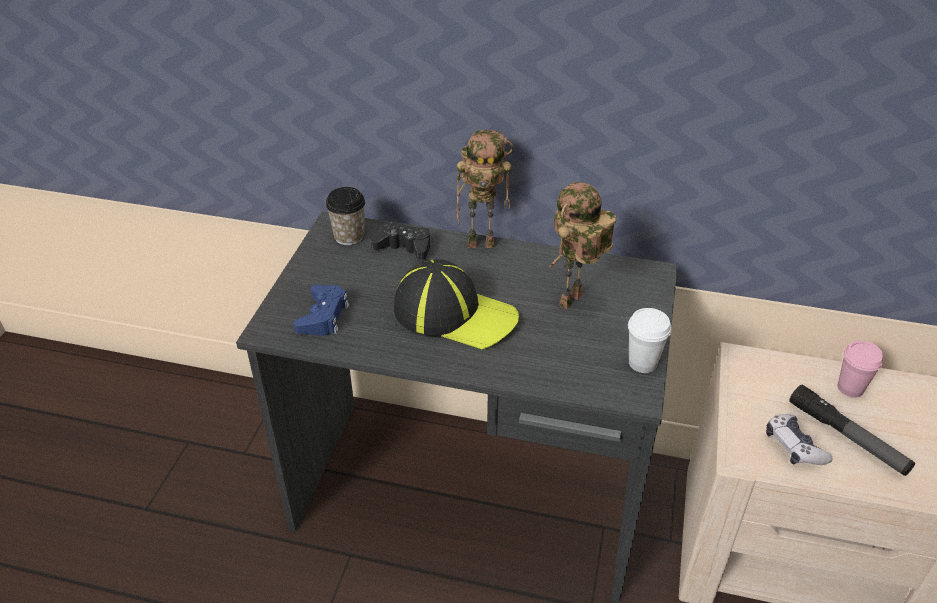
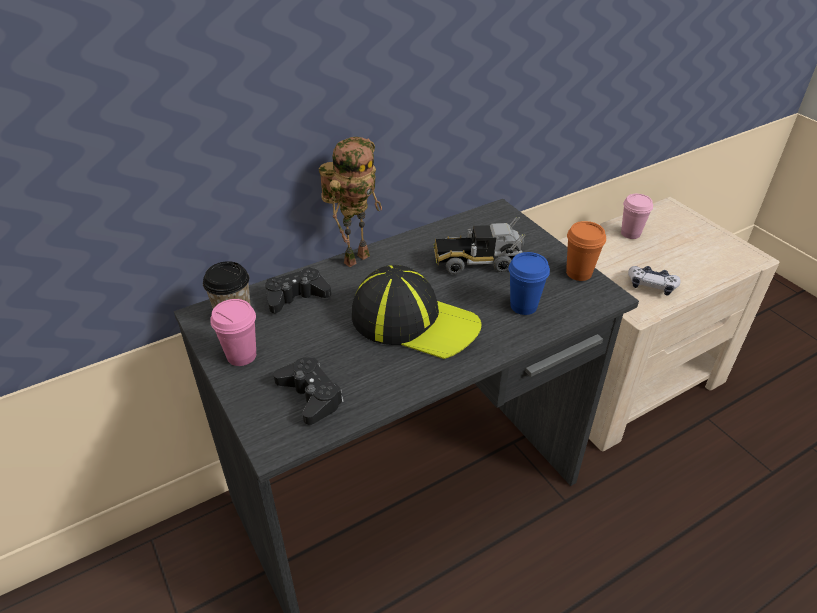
camera: 45 degrees left, 0 degrees up
(319, 265) = (241, 356): none -> pink cup
(323, 316) = (310, 395): blue game controller -> black game controller
(454, 314) = (414, 321): cap -> cap turned 45 degrees clockwise
(552, 357) = (523, 306): none -> blue cup
(572, 303) = (480, 261): toy robot -> toy truck
(642, 363) = (578, 273): white cup -> orange cup
(847, 437) = (665, 262): flashlight -> none

